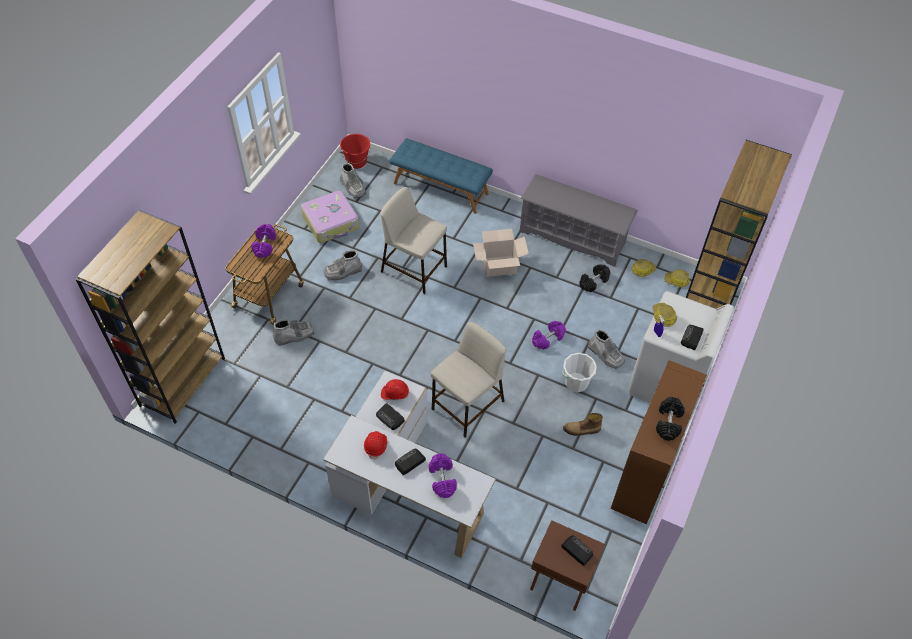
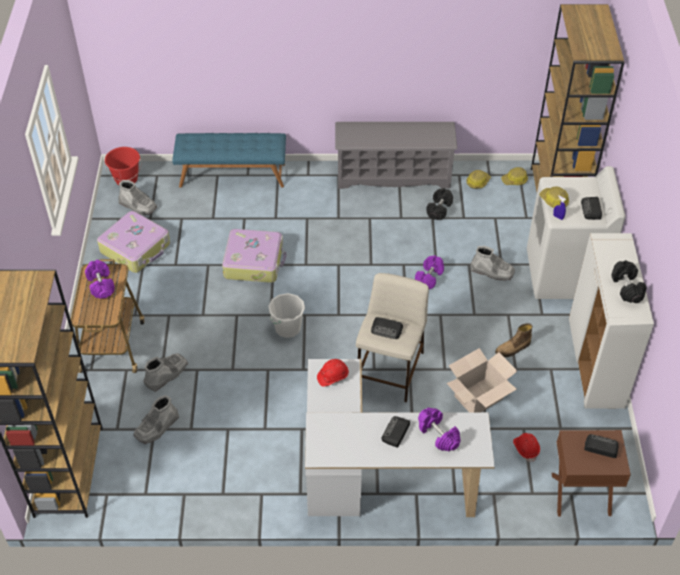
camera: 25 degrees left, 5 degrees down
(343, 271) = (179, 292): grey boot -> grey boot (157, 427)
(376, 446) = (351, 431): red hard hat -> red hard hat (526, 449)
(390, 418) = (344, 402): radio -> radio (387, 330)
(415, 269) = (254, 262): beige stool -> suitcase
(499, 265) = (338, 227): cardboard box -> cardboard box (478, 397)
(576, 382) = (480, 307): white bucket -> white bucket (287, 328)
(646, 474) = (596, 364): brown cabinet -> white cabinet

